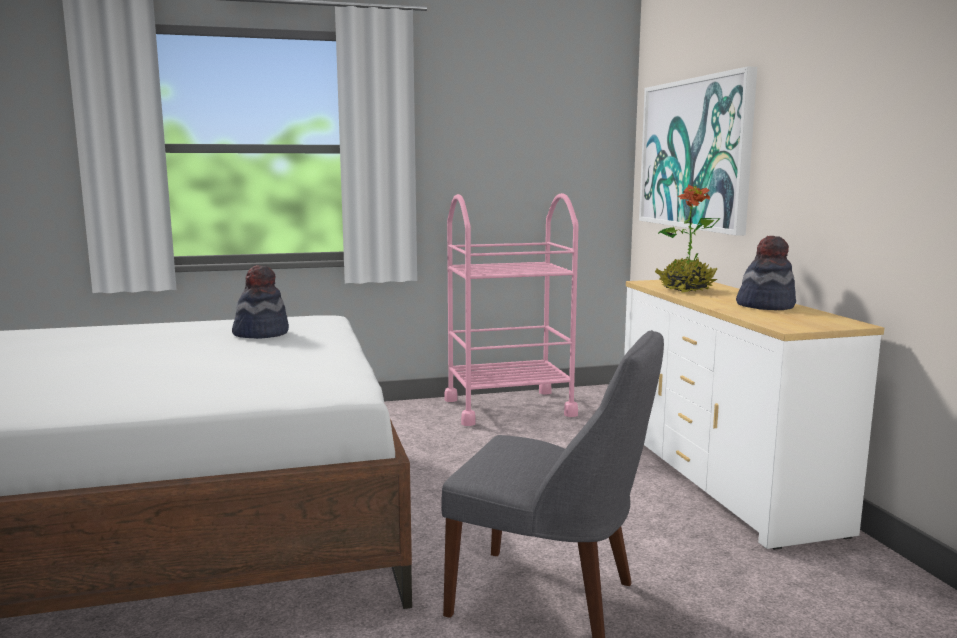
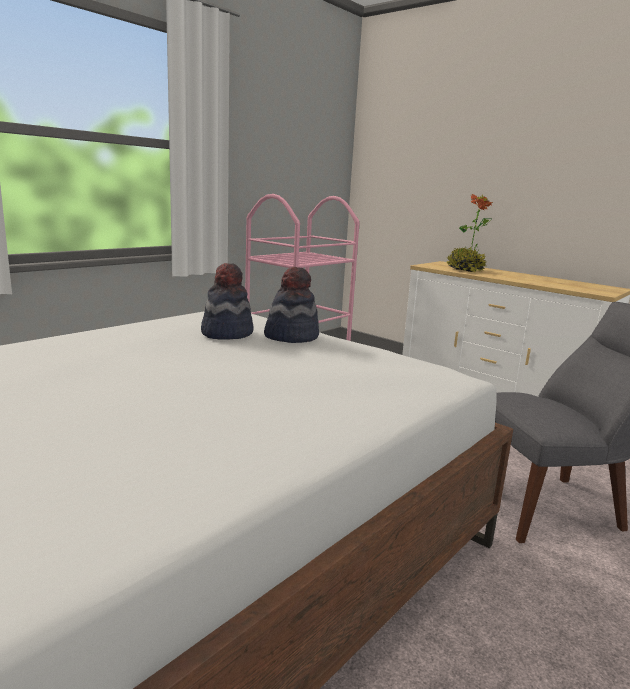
camera: 35 degrees left, 5 degrees up
(694, 154) = (430, 170): picture -> none
(765, 306) = (542, 279): hat -> hat (291, 336)

